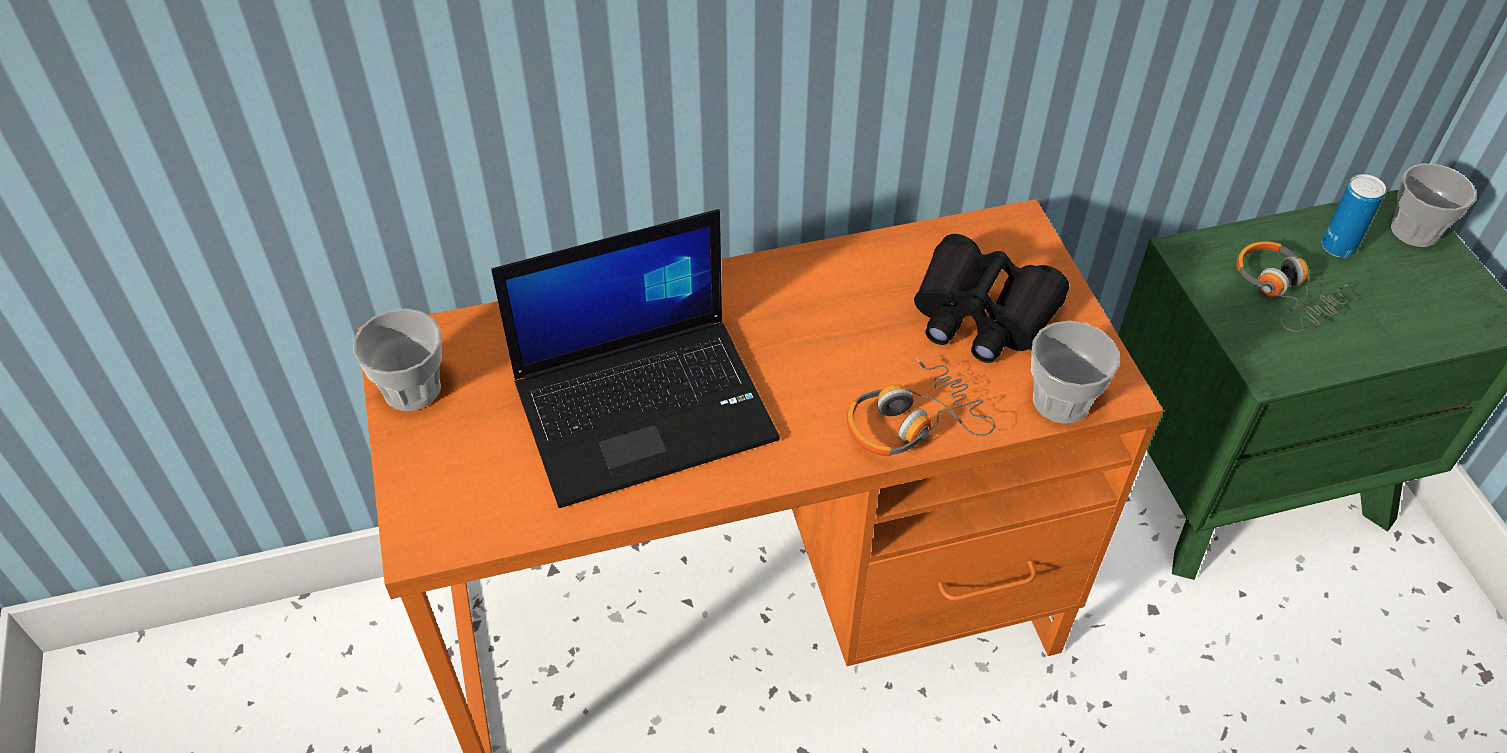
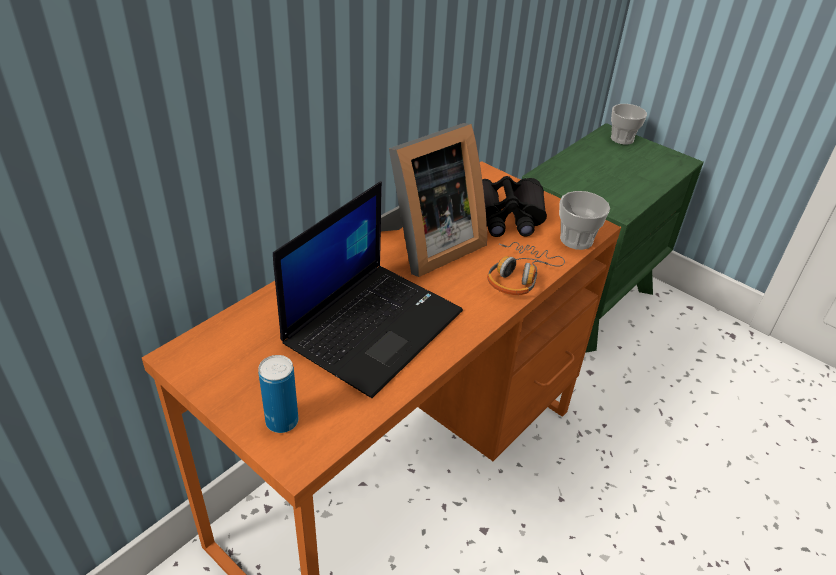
camera: 35 degrees left, 10 degrees down
(412, 389) = (213, 376): cup -> none
(819, 316) = (426, 246): none -> picture frame
(1282, 292) = (595, 178): headphones -> none
(1337, 247) = (600, 154): can -> can (282, 421)

